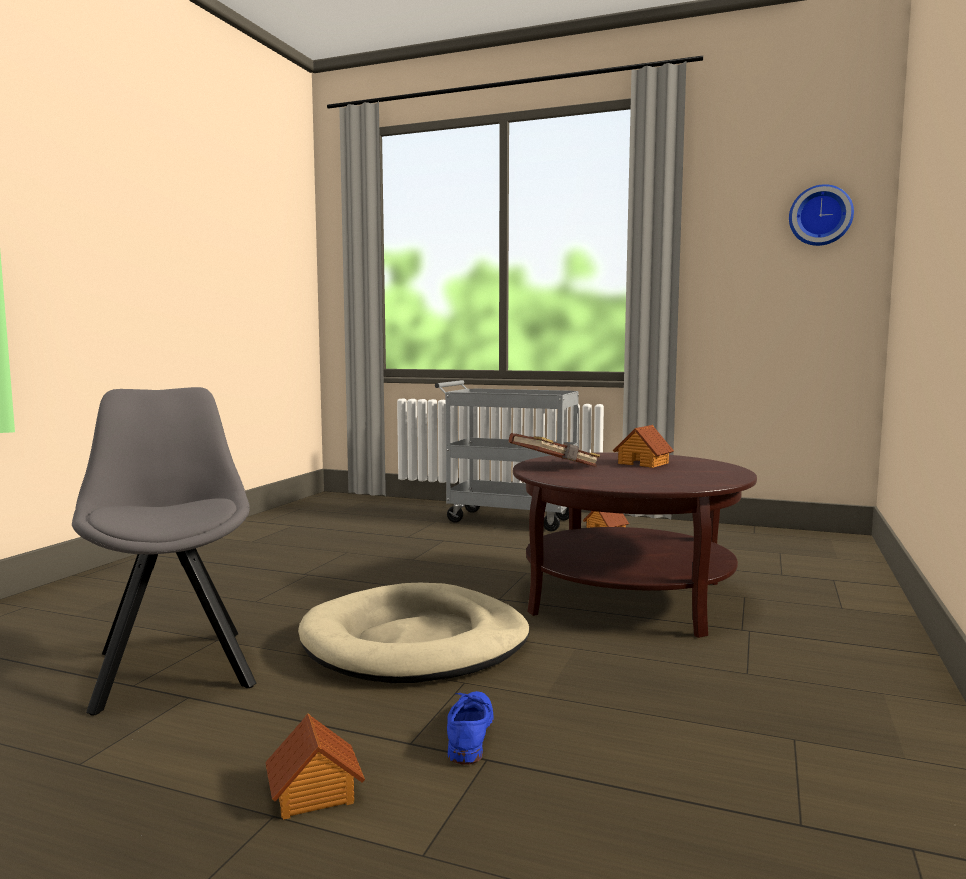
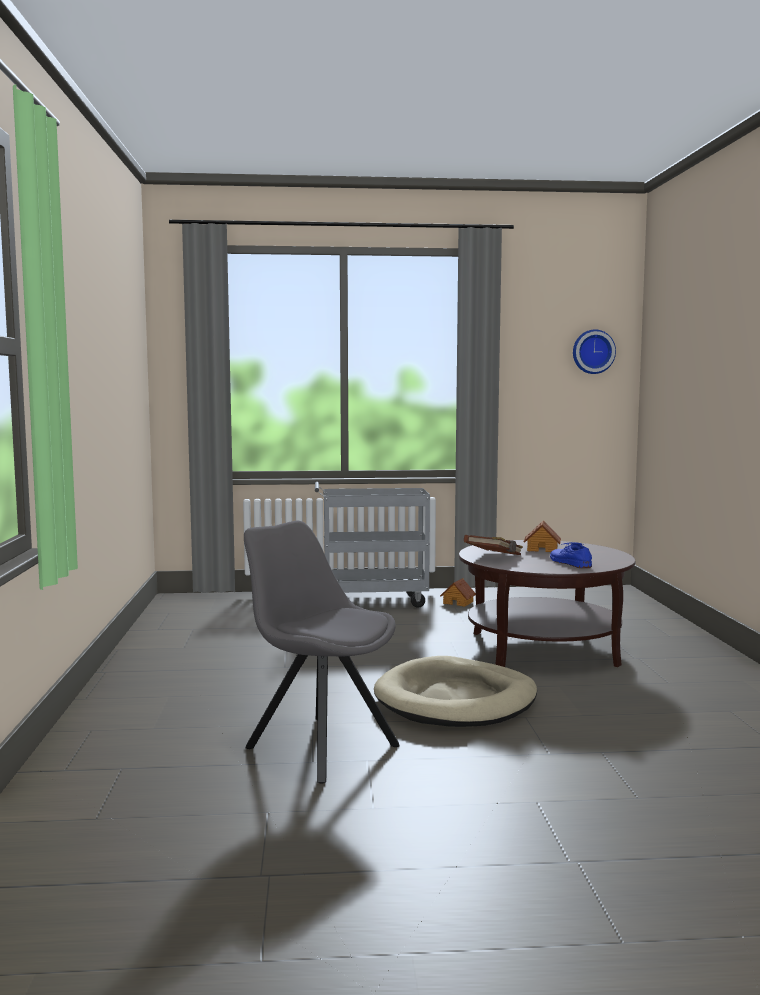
camera: 25 degrees left, 0 degrees up
(314, 793) = (540, 787): toy house -> none
(469, 732) = (571, 741): blue shoe -> blue shoe (569, 562)

